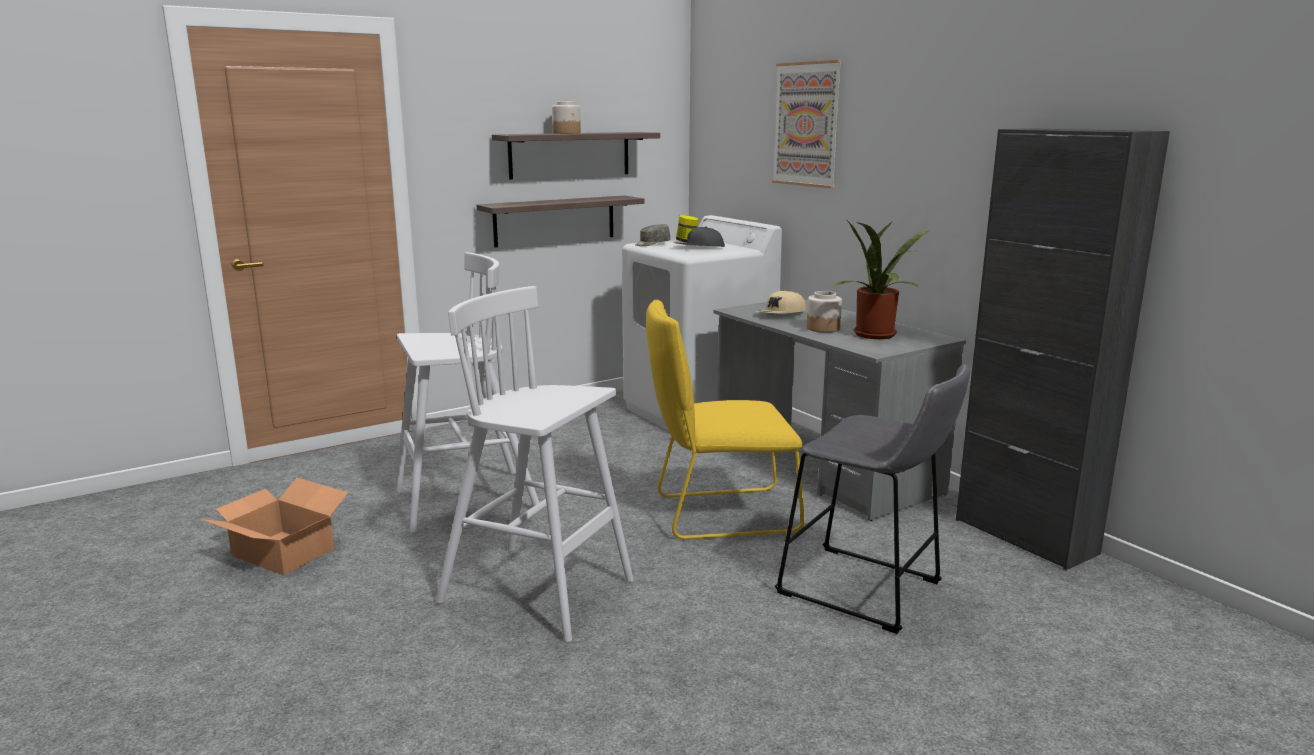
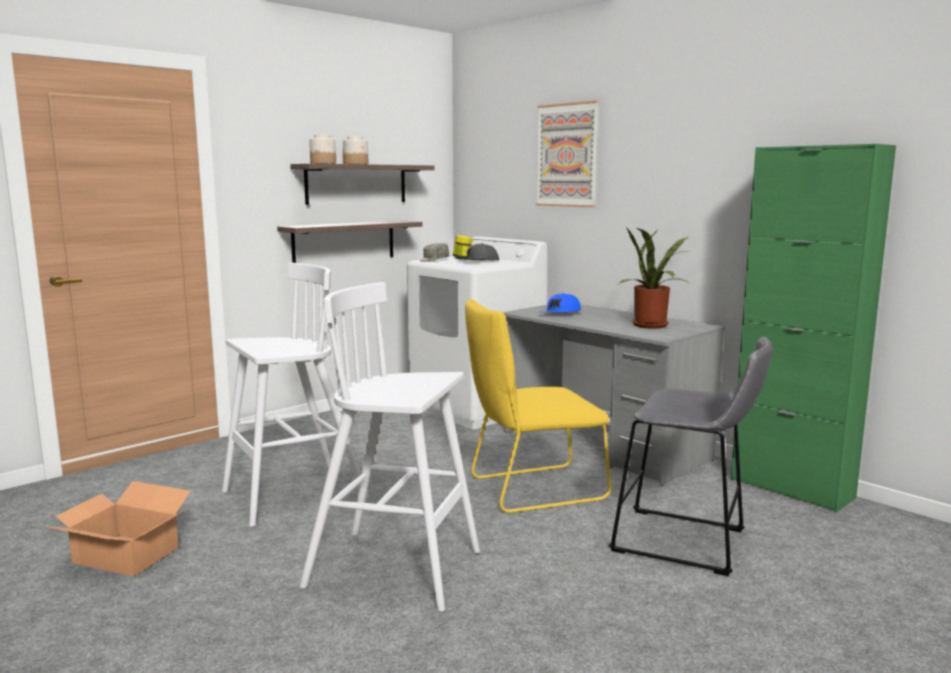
camera: 10 degrees left, 5 degrees down
(781, 314) = (561, 314): beige cap -> blue cap
(823, 328) = (604, 322): jar -> jar (323, 163)
(1025, 536) = (791, 488): black cabinet -> green cabinet

